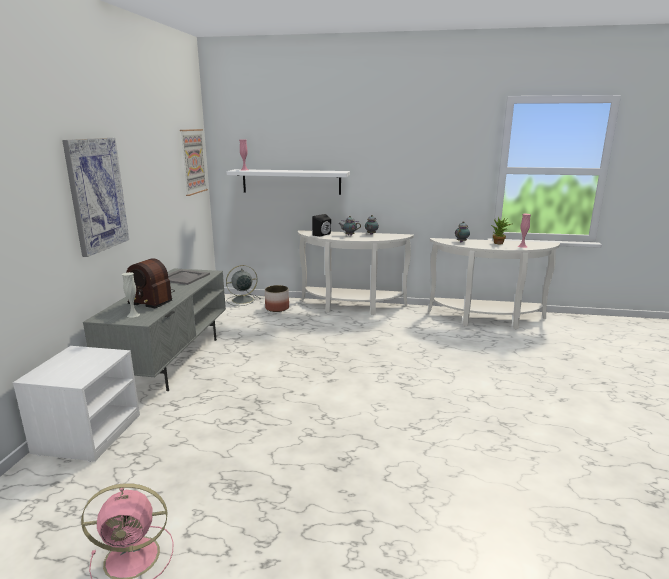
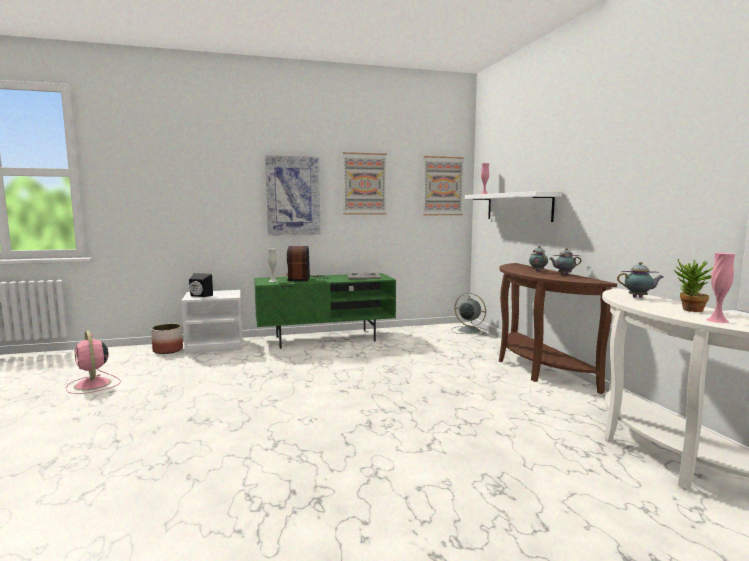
camera: 65 degrees right, 10 degrees down
(148, 168) = (364, 184): none -> picture
(170, 360) = (326, 338): grey tv stand -> green tv stand
(277, 308) = (473, 343): planter -> planter (168, 350)
(323, 235) = (516, 267): black speaker -> black speaker (199, 296)
(351, 307) = (535, 368): white console table -> brown console table

